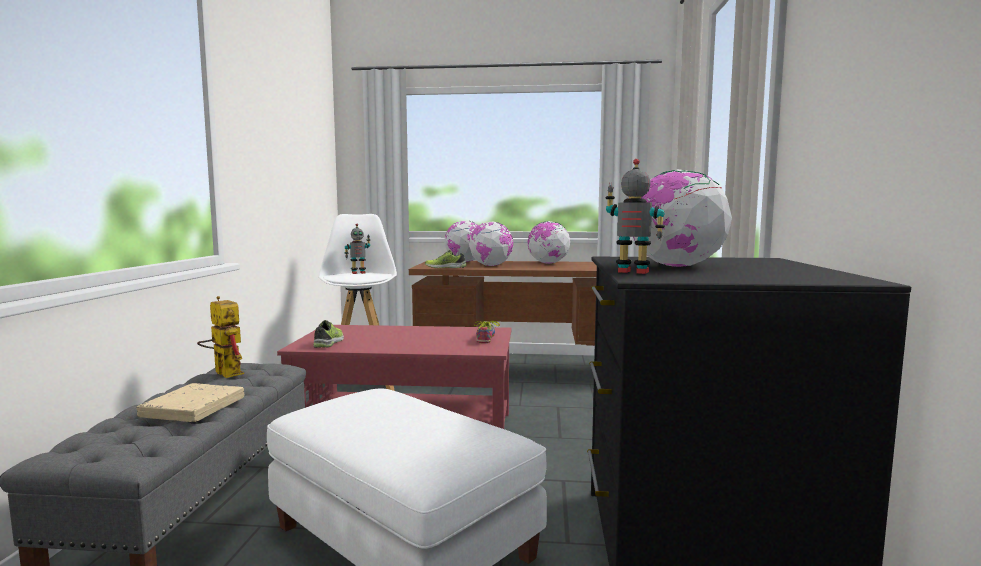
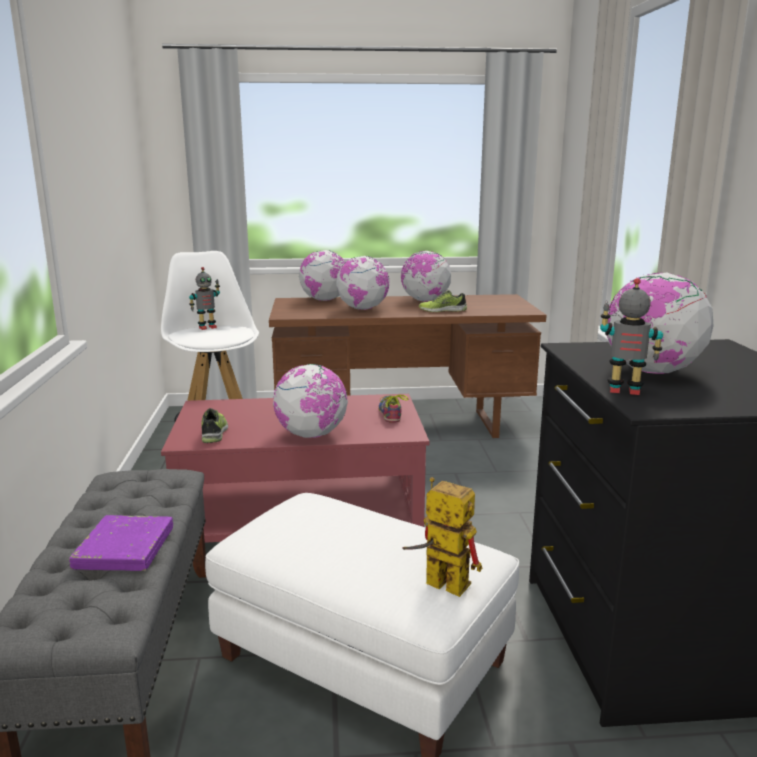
camera: 10 degrees left, 10 degrees up
(194, 408) = (125, 549): beige book -> purple book
(223, 372) = (116, 489): toy robot -> toy robot (437, 583)
(407, 347) = (312, 435): none -> globe
(445, 267) = (312, 315): shoe -> shoe (442, 310)

